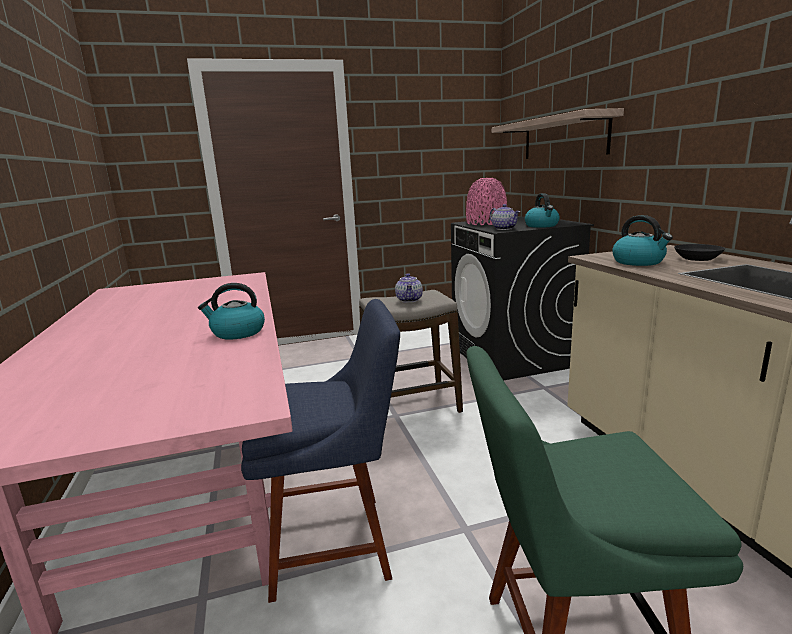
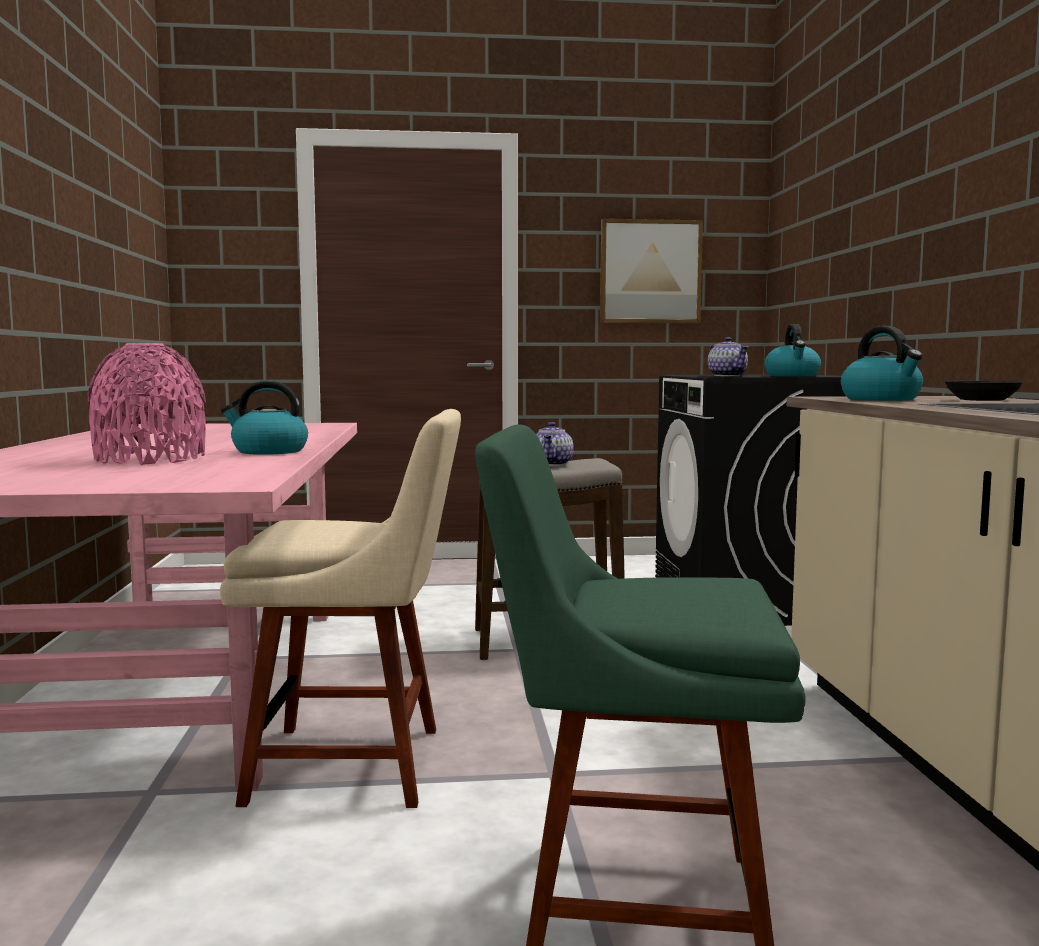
camera: 10 degrees right, 10 degrees down
(337, 542) = (358, 765): blue chair -> beige chair
(432, 151) = (650, 272): none -> picture
(486, 223) = (712, 374): pink vase -> pink vase (150, 459)
(563, 138) = (845, 246): shelf -> none

